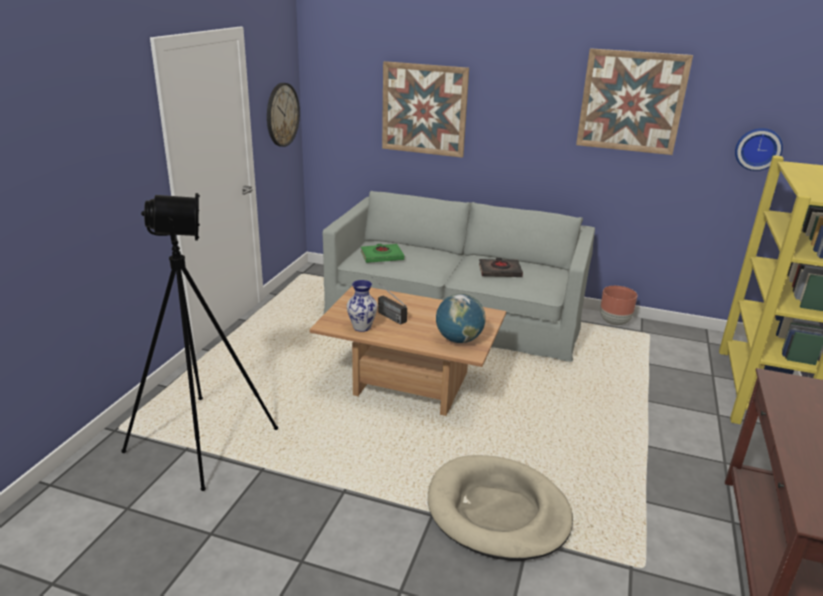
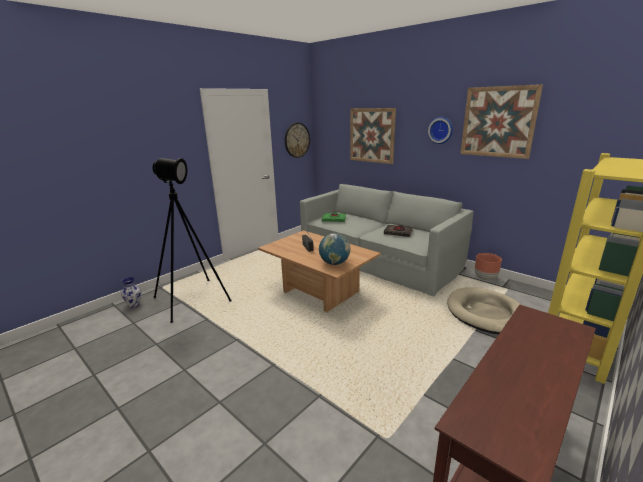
camera: 25 degrees right, 5 degrees down
(361, 327) = (285, 250): vase -> vase (134, 304)
(497, 511) = (314, 373): beige dog bed -> beige dog bed (486, 314)
(758, 148) = (599, 152): wall clock -> wall clock (441, 130)

